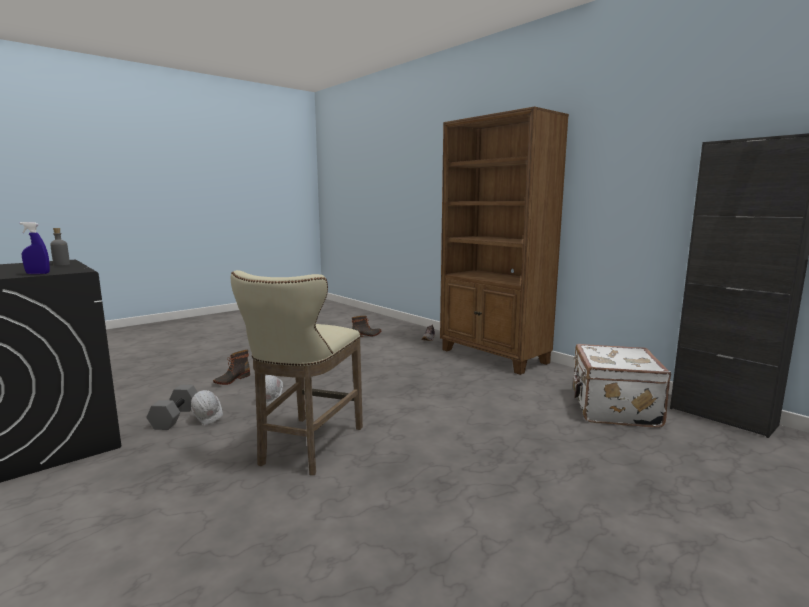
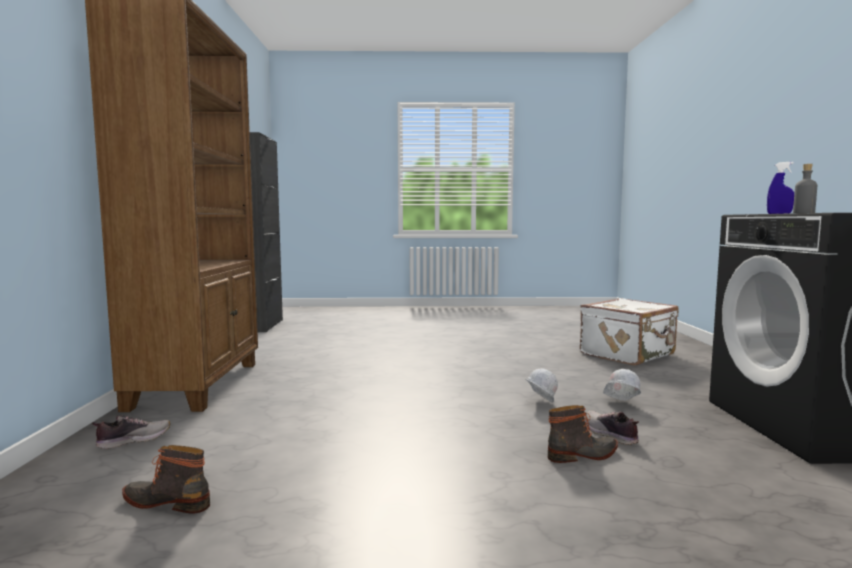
camera: 140 degrees left, 5 degrees down
(175, 417) = (664, 417): grey dumbbell -> none
(217, 394) = (610, 434): none -> shoe
(306, 447) = (535, 367): beige stool -> none
(612, 409) = (294, 338): white suitcase -> white suitcase (628, 354)

